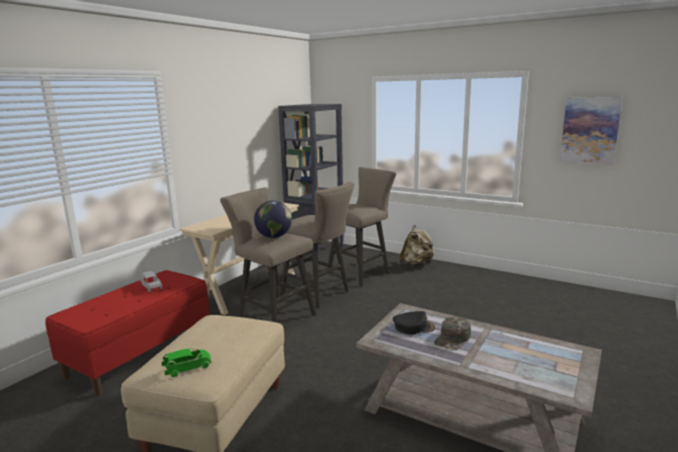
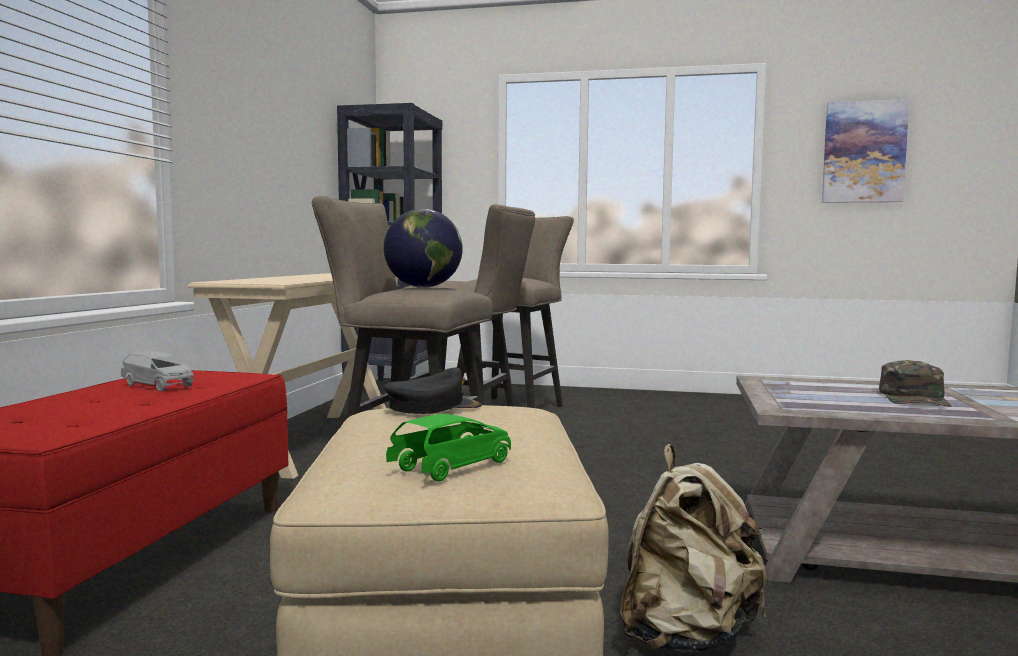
camera: 20 degrees left, 10 degrees down
(413, 327) = (820, 393): black cap -> black cap (433, 406)
(416, 265) = (596, 395): beige backpack -> beige backpack (686, 636)

